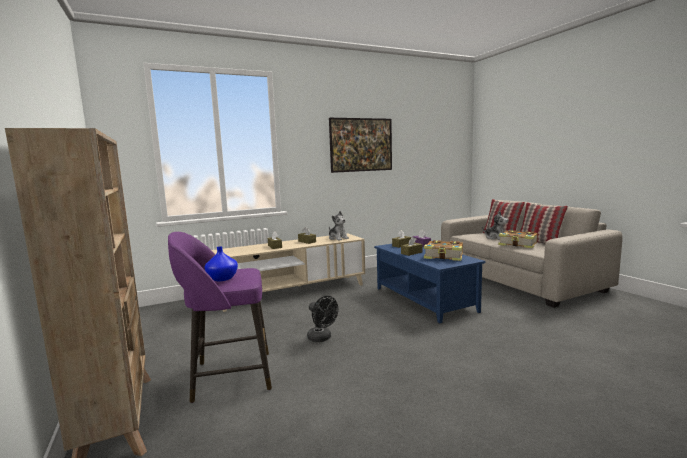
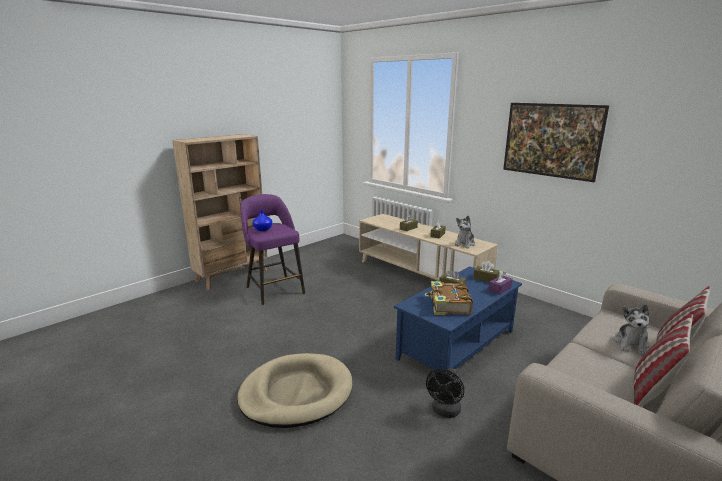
camera: 70 degrees right, 10 degrees up
(322, 338) = (335, 307): black fan -> black fan (445, 411)
(493, 377) = (296, 393): none -> beige dog bed
(518, 244) = (591, 362): book -> none

